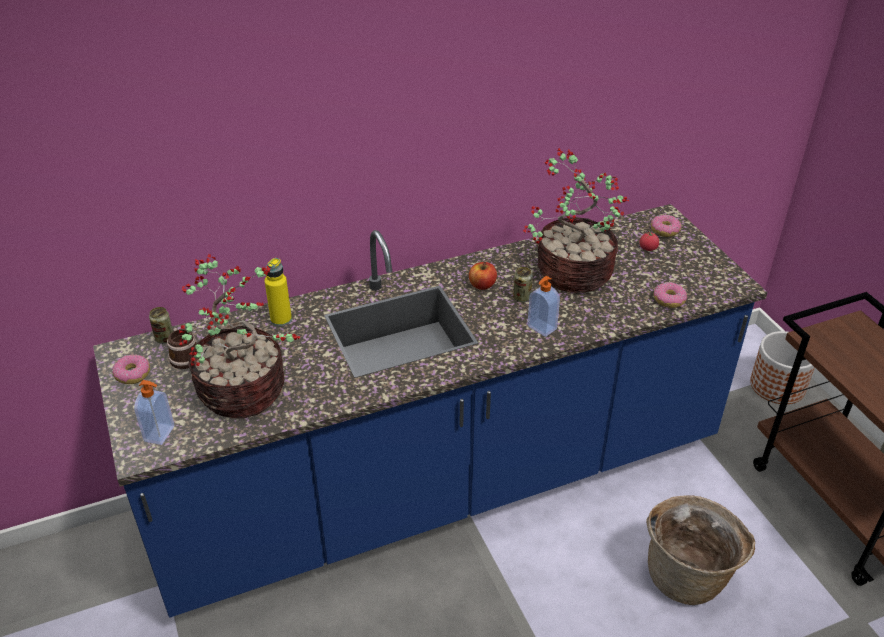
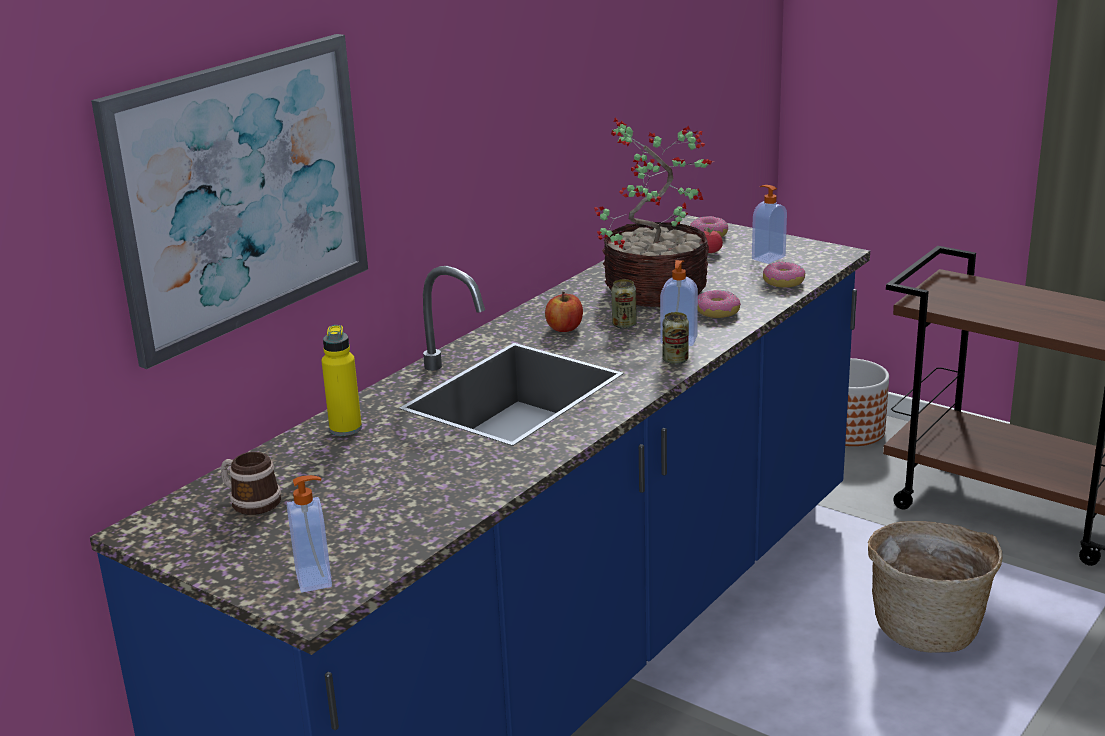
camera: 30 degrees left, 15 degrees down
(132, 374) = (194, 541): donut -> donut (717, 312)
(164, 338) = (197, 495): can -> can (675, 360)
(222, 163) = (241, 193): none -> picture
(245, 390) = (382, 502): potted plant -> none
(683, 270) = (767, 257): none -> soap dispenser

